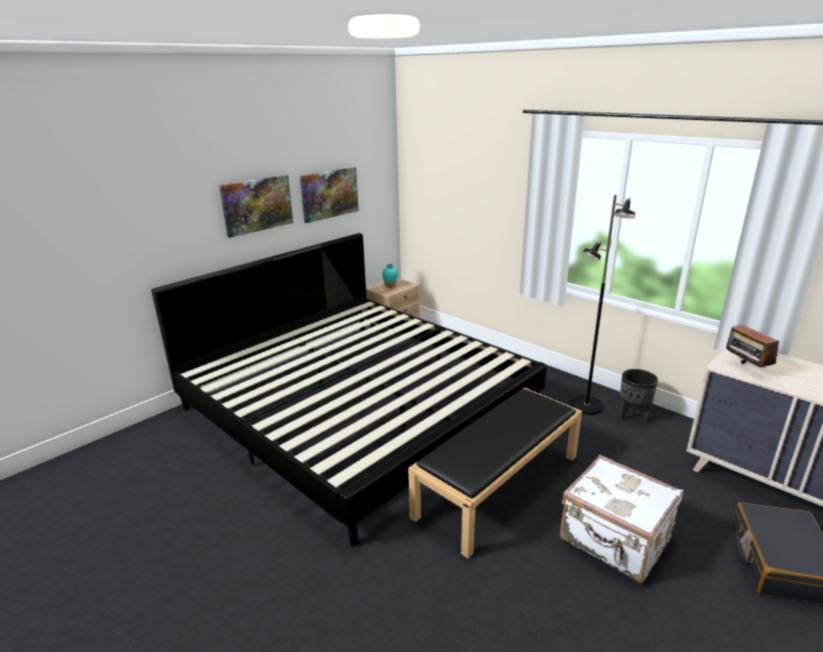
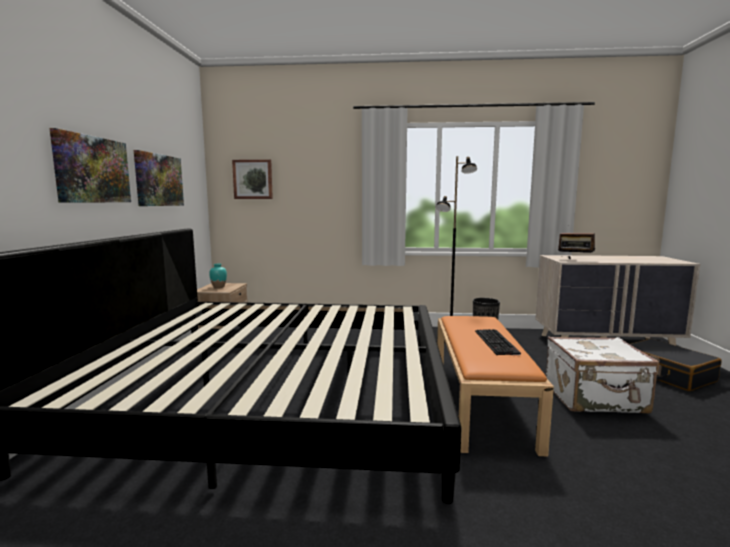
camera: 40 degrees left, 15 degrees down
(433, 180) = (253, 179): none -> picture
(498, 484) = (478, 399): black bench -> orange bench
(500, 442) = (497, 342): none -> keyboard

